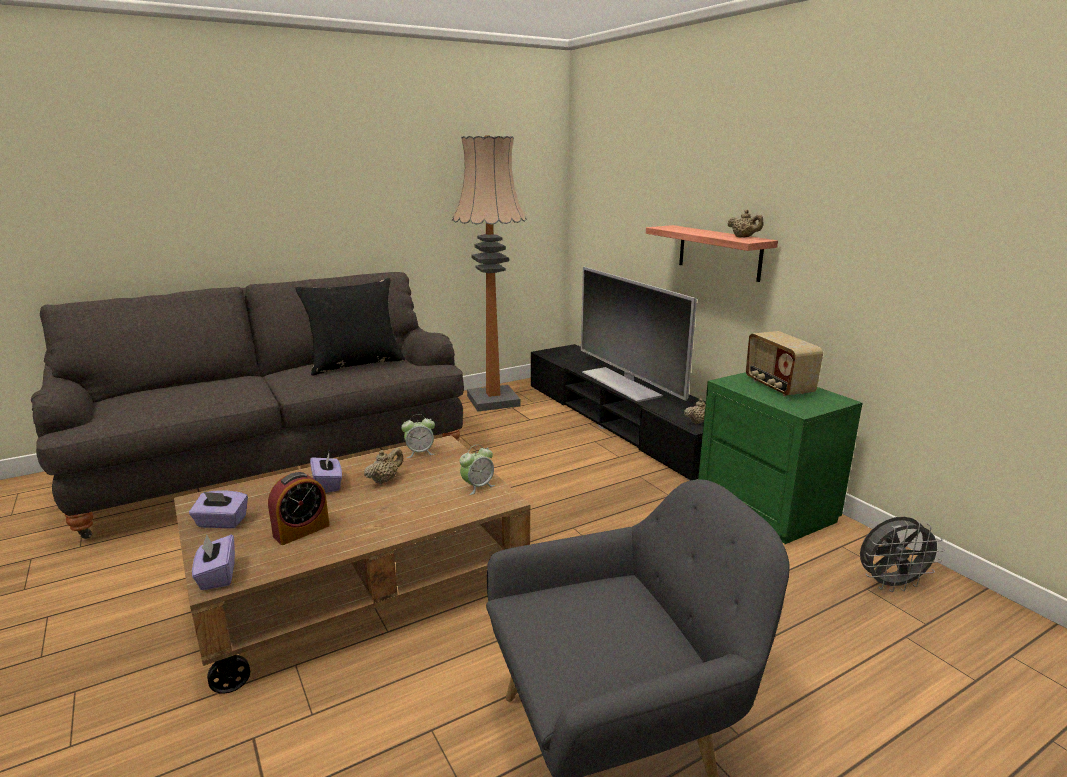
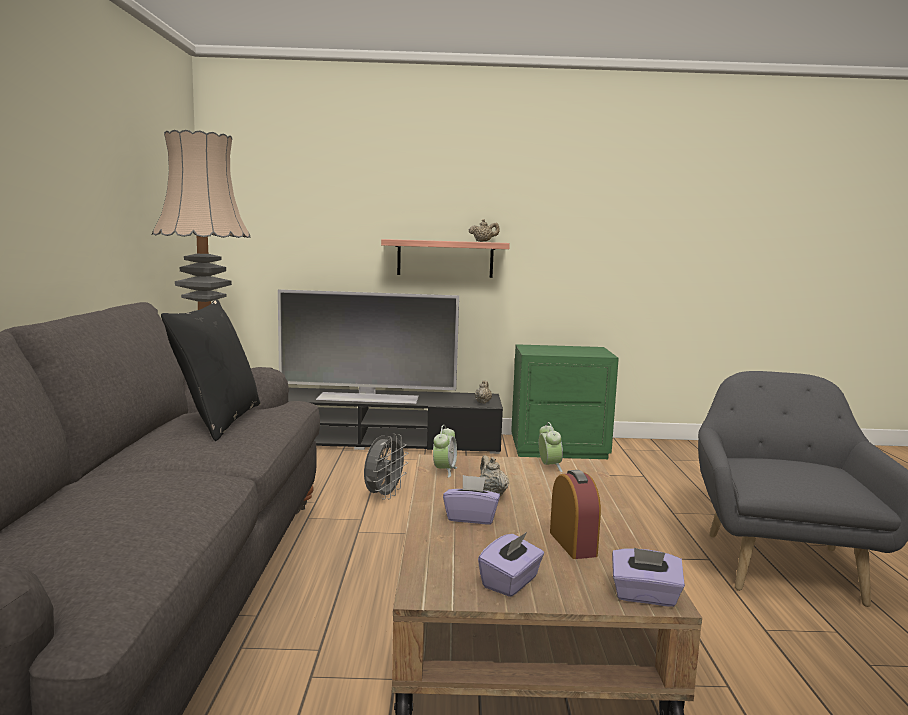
camera: 60 degrees left, 10 degrees down
(777, 387) = (556, 349): radio -> none
(890, 584) = (671, 454): grey fan -> grey fan (384, 496)

